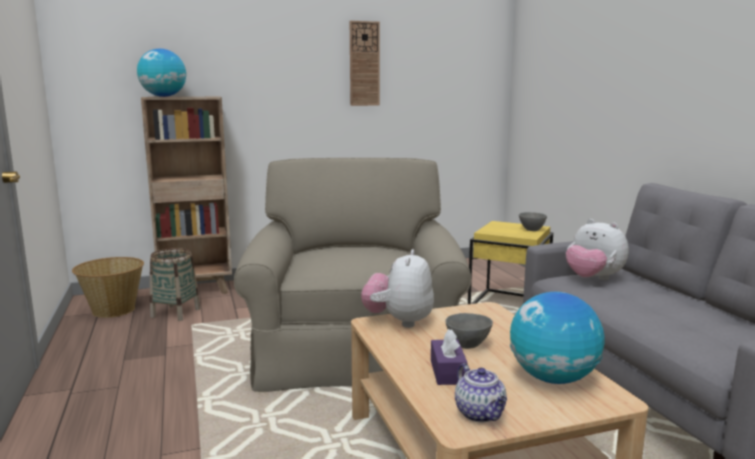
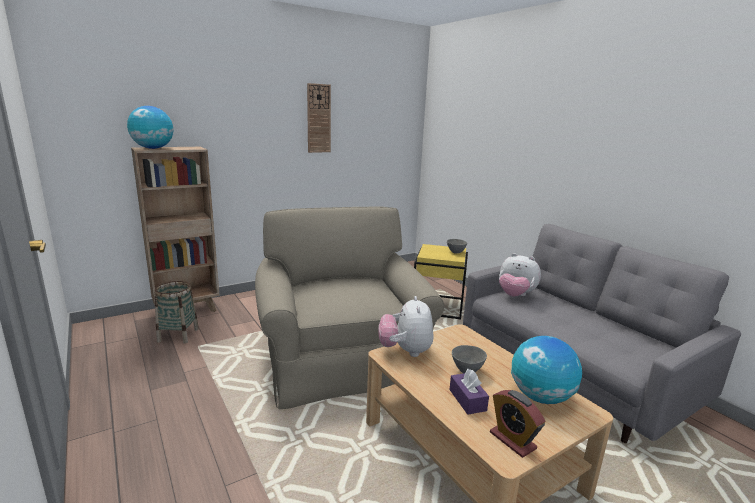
camera: 15 degrees left, 5 degrees up
(113, 310) = (118, 337): basket -> none
(481, 414) = (512, 440): teapot -> alarm clock

